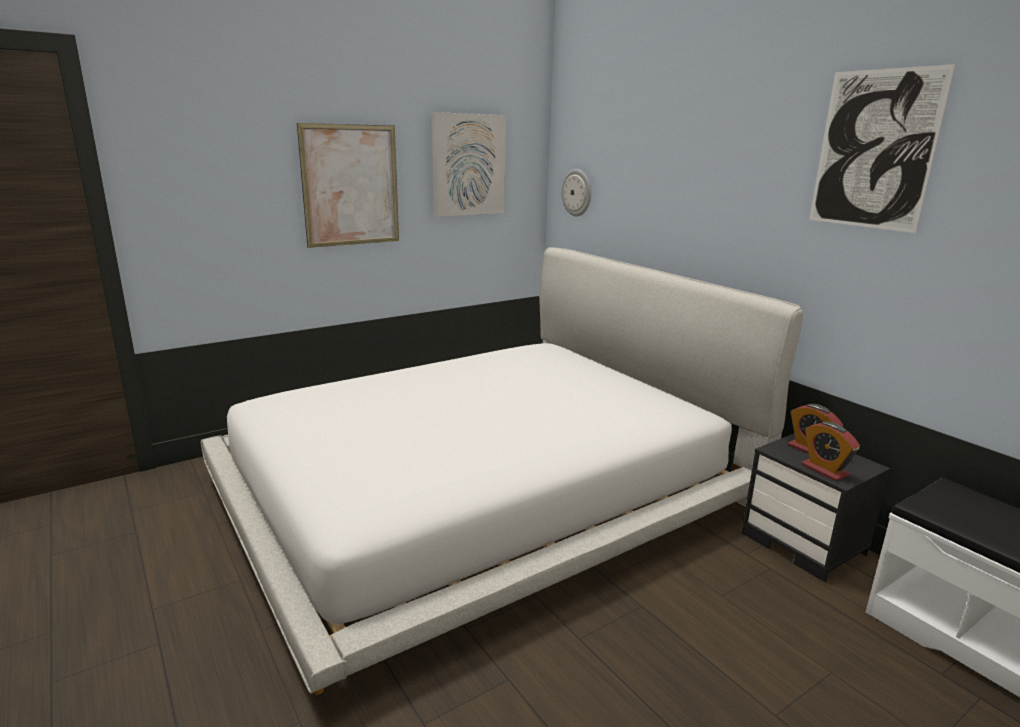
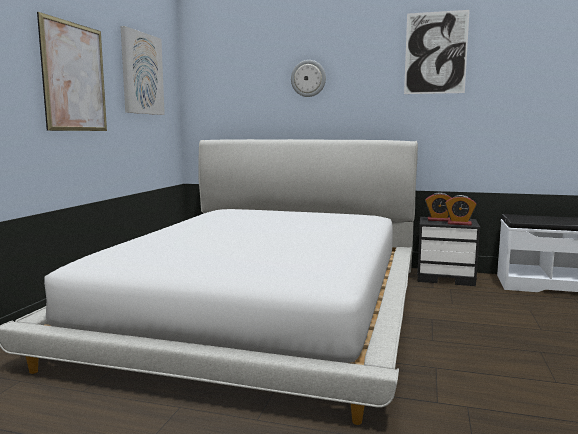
camera: 40 degrees left, 10 degrees down
(577, 192) = (214, 99): wall clock -> wall clock (308, 78)

